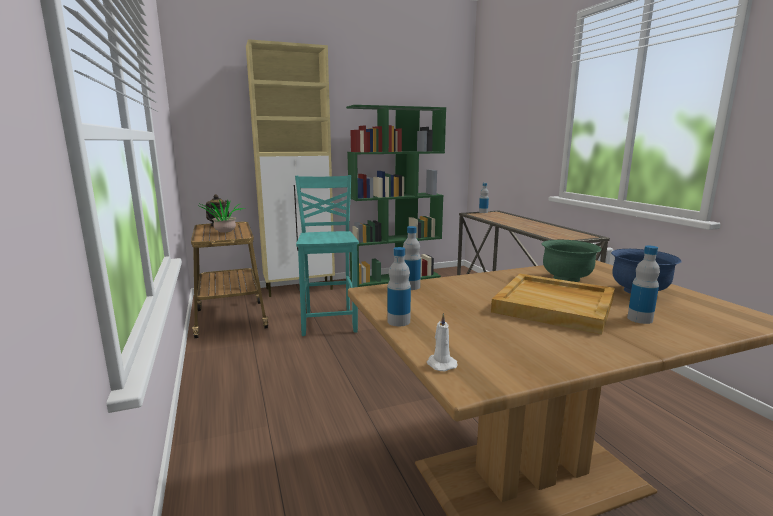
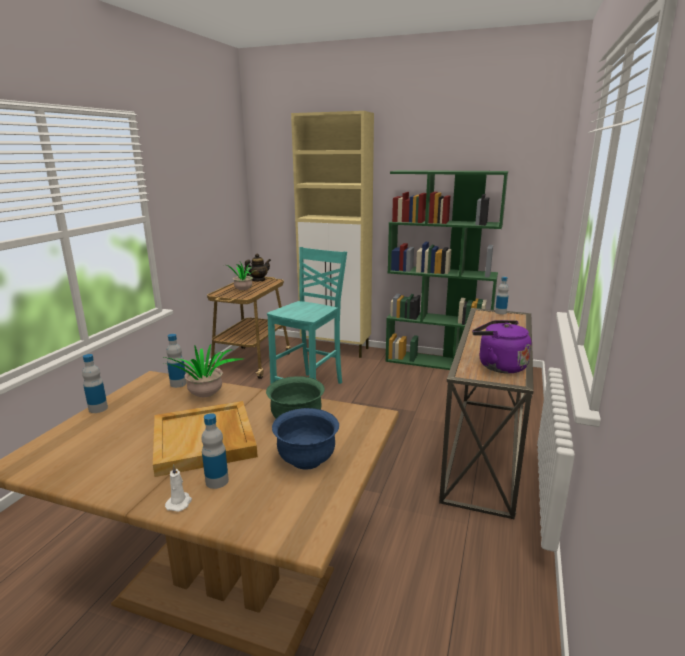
camera: 40 degrees right, 5 degrees up
(440, 364) = (35, 446): white candle -> white candle (179, 503)
(464, 287) = (206, 397): none -> potted plant
(563, 232) = (499, 366): none -> purple kettle

